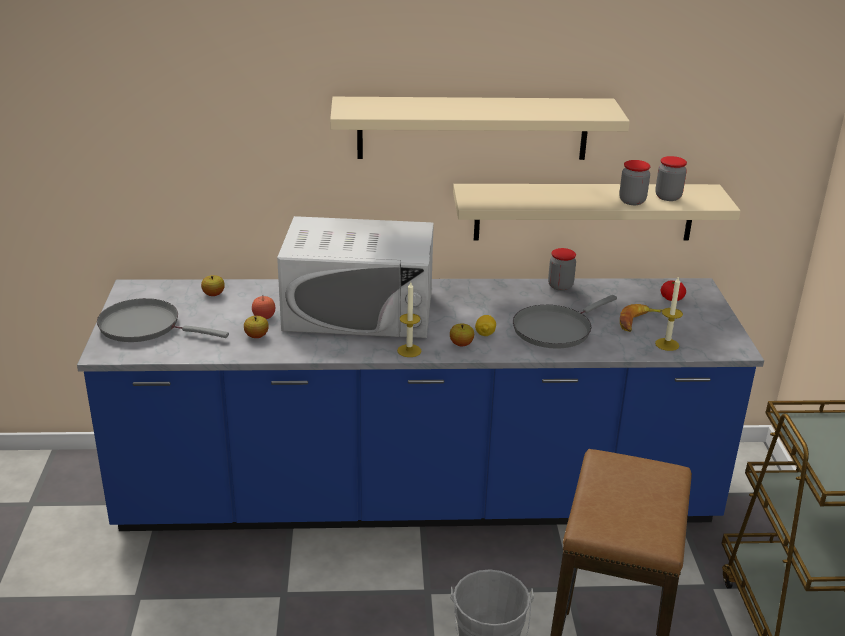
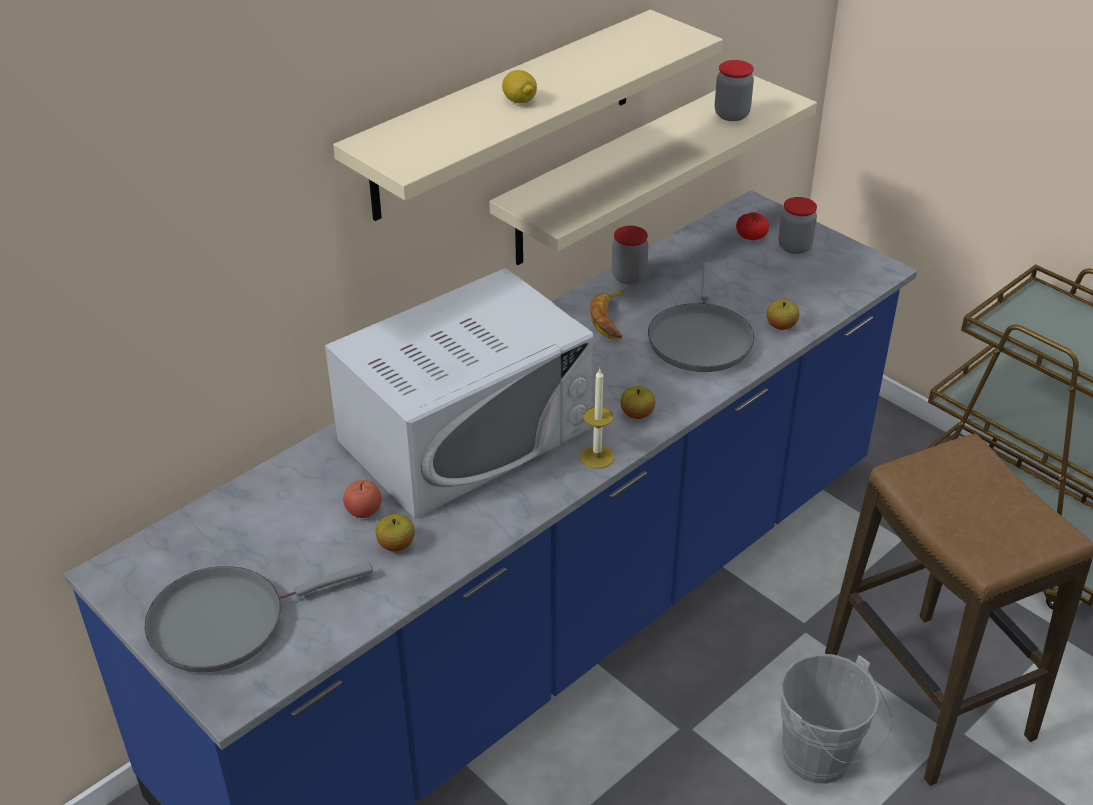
camera: 40 degrees left, 10 degrees up
(213, 294) = (247, 516): apple -> apple (781, 326)
(485, 334) = (642, 386): lemon -> lemon (519, 101)
(632, 201) = (708, 137): jar -> jar (794, 247)
(638, 322) = (760, 284): banana -> banana (611, 319)
(667, 344) = (820, 298): candle -> none

